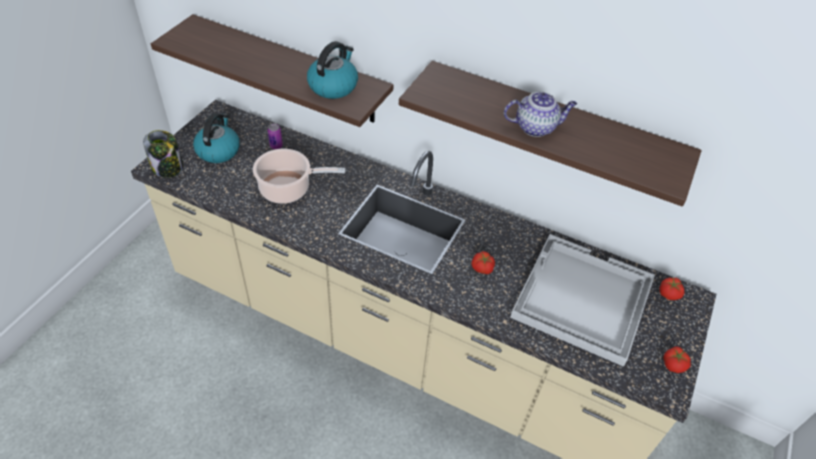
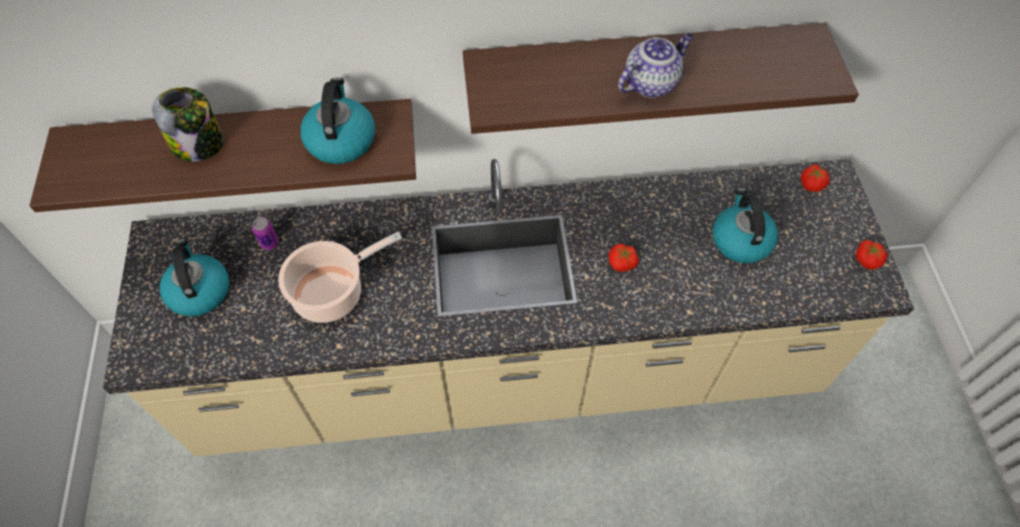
camera: 30 degrees left, 10 degrees up
(168, 168) = (152, 353): jar -> jar (199, 144)
(581, 299) = (740, 240): white tray -> kettle

